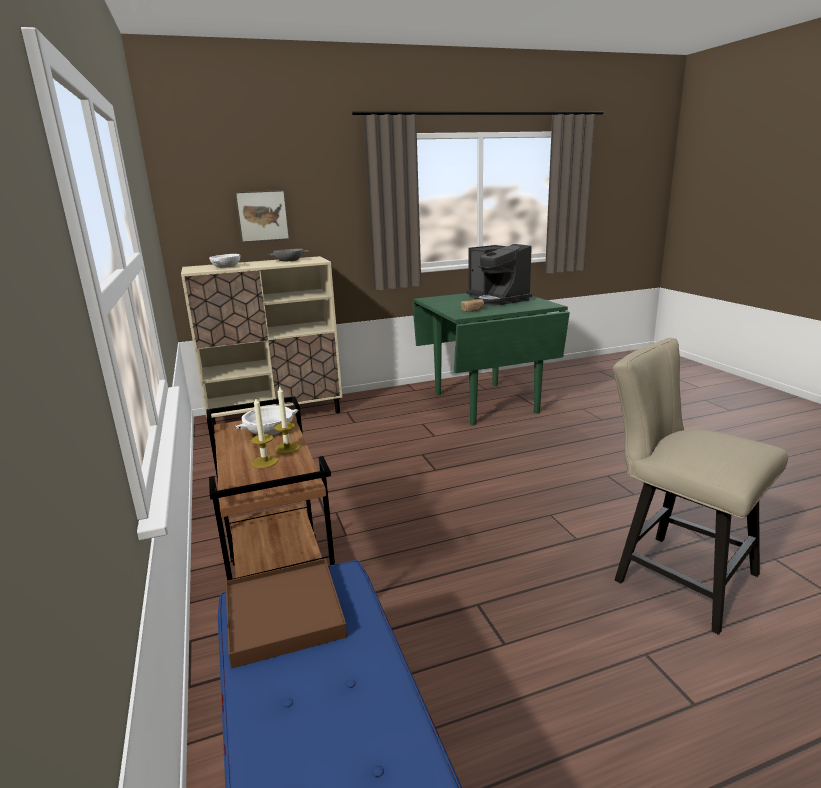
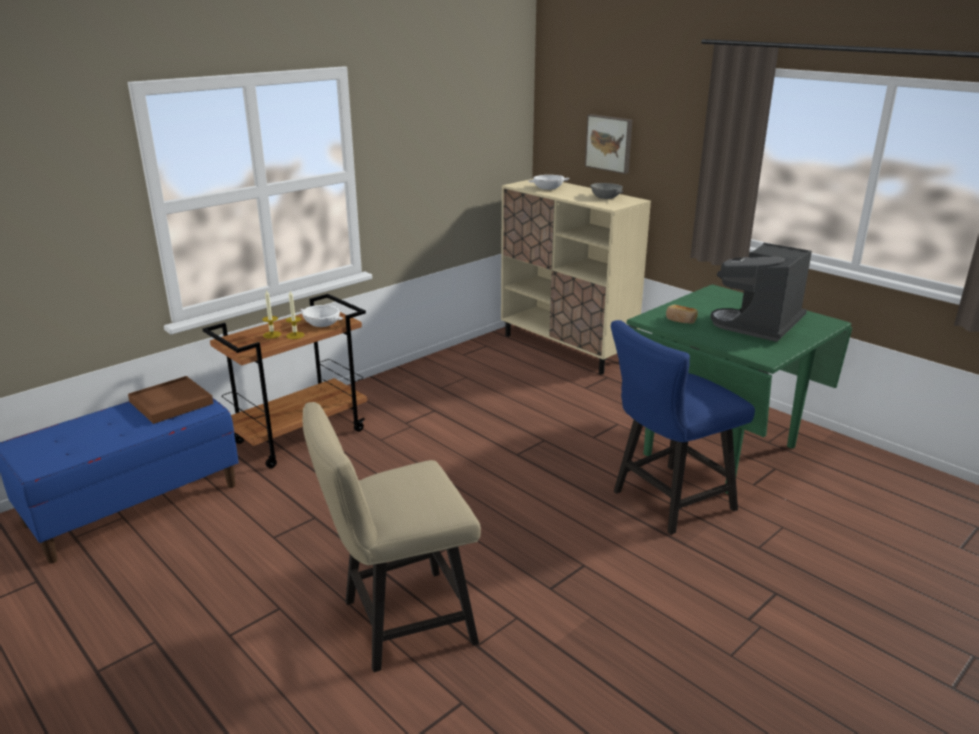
camera: 65 degrees right, 5 degrees up
(539, 432) = (666, 502): none -> blue chair
(675, 574) = (398, 623): beige chair -> beige chair turned 135 degrees counterclockwise

